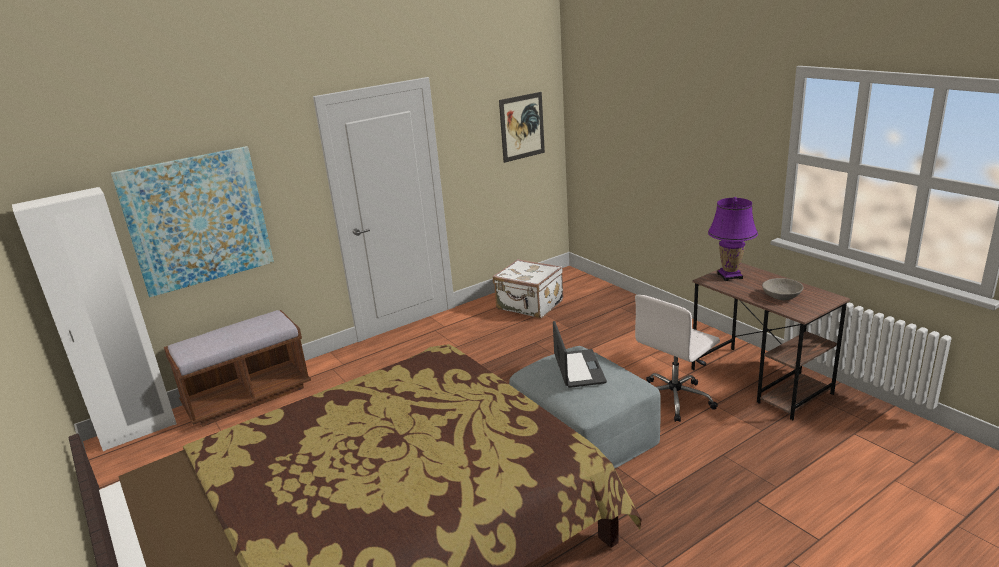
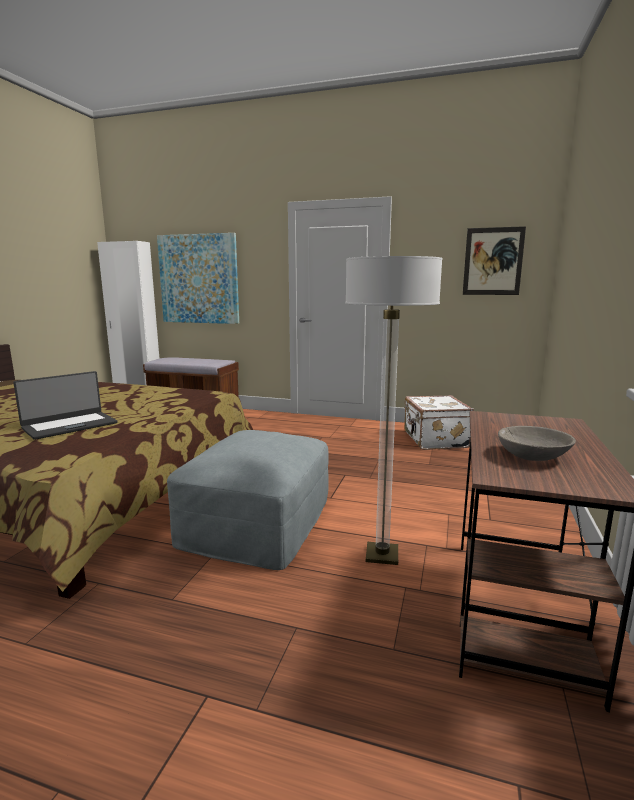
camera: 50 degrees right, 10 degrees down
(578, 369) = (257, 442): laptop -> laptop (69, 425)
(675, 399) = (382, 555): white office chair -> floor lamp
(730, 276) = (524, 422): purple table lamp -> none

